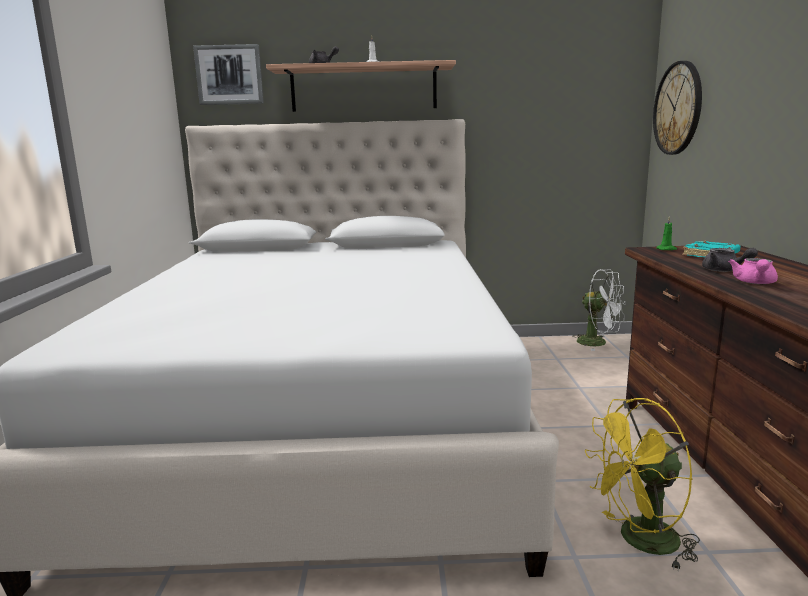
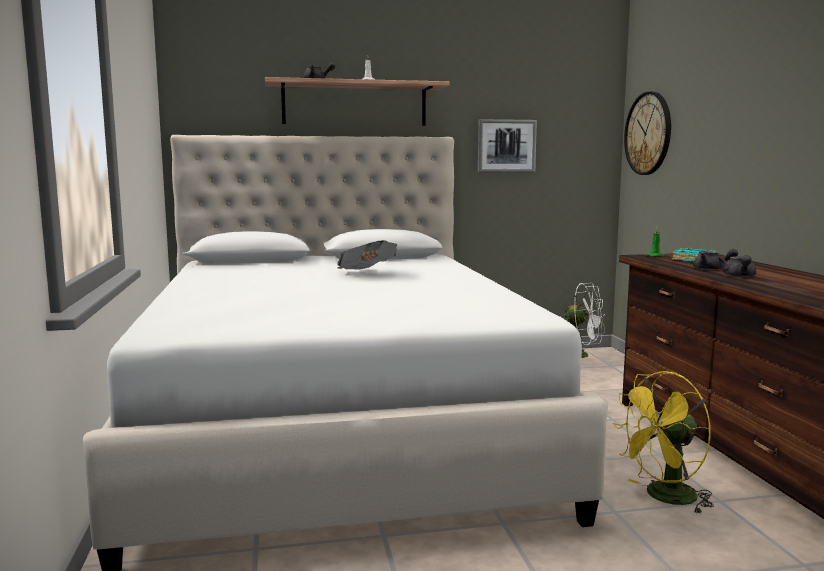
camera: 10 degrees left, 5 degrees down
(229, 75) = (218, 85): picture -> picture (506, 146)
(351, 266) = (367, 273): none -> newspaper
(754, 283) = (739, 276): pink teapot -> grey teapot

